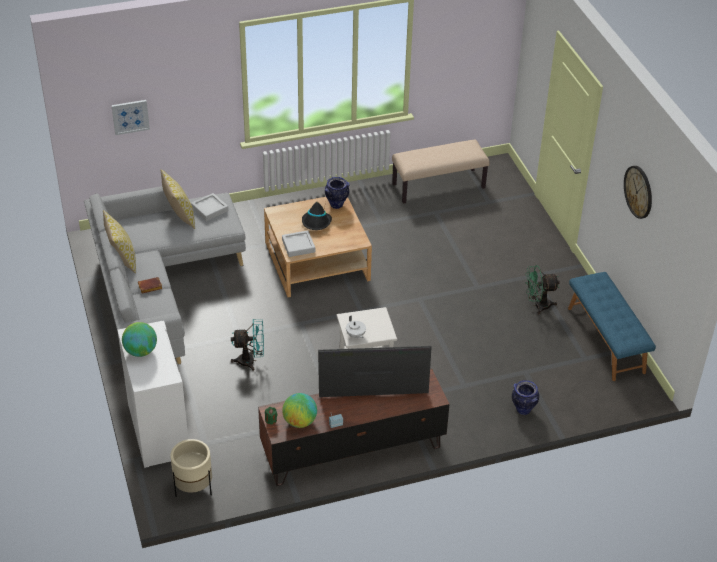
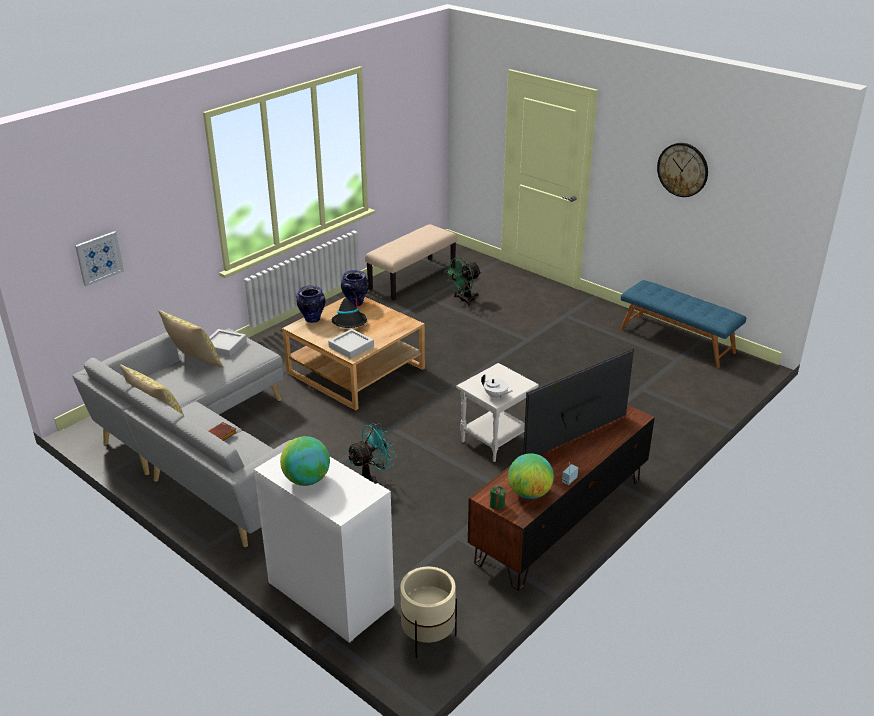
camera: 30 degrees left, 10 degrees down
(523, 409) = (674, 418): vase -> vase (312, 319)
(538, 305) = (593, 335): green fan -> green fan (463, 300)

